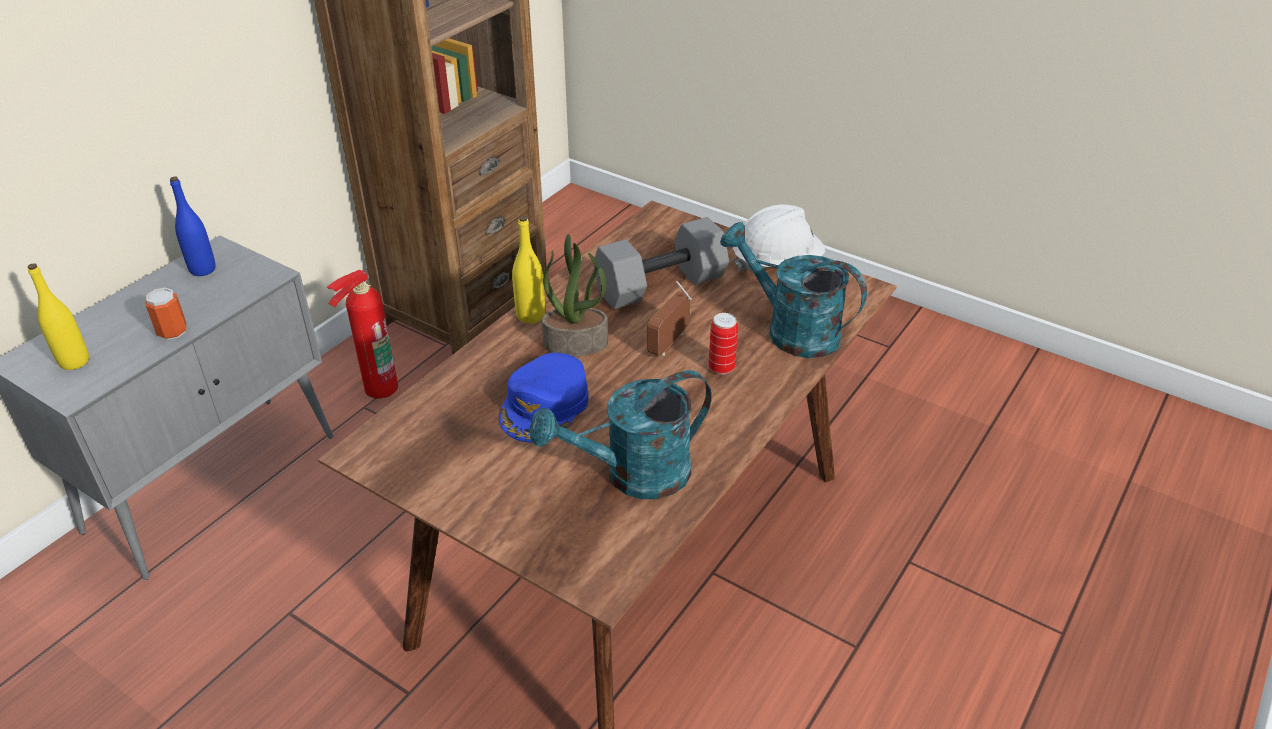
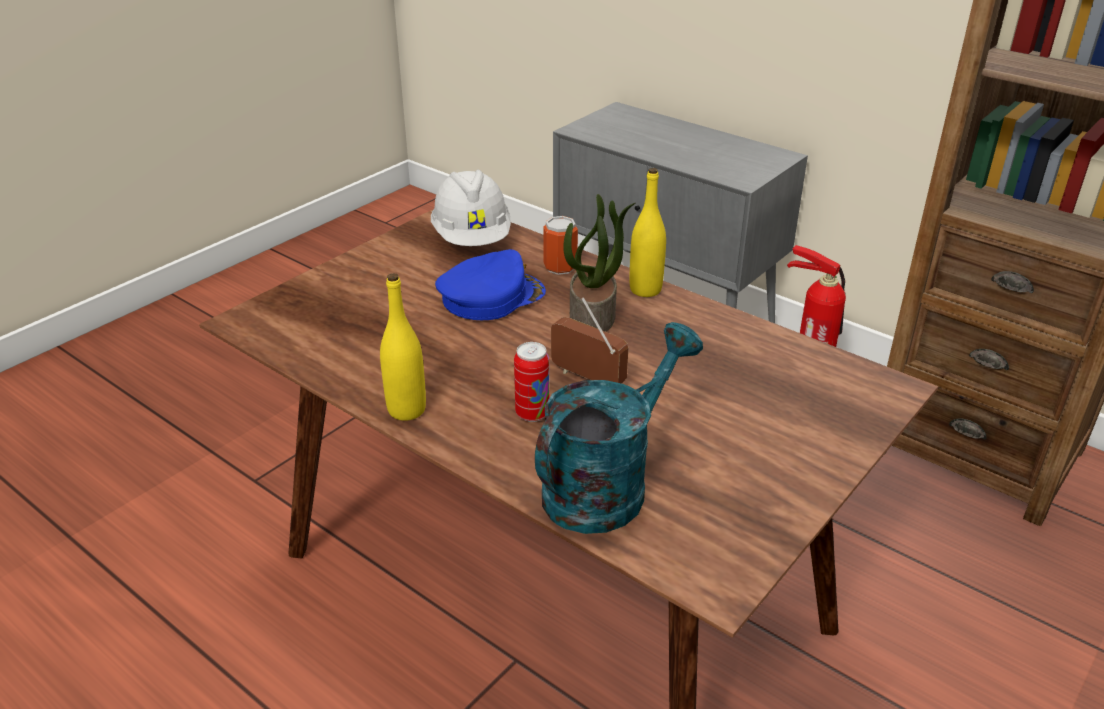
camera: 95 degrees right, 5 degrees down
(74, 362) = (616, 125): yellow bottle -> yellow bottle (406, 410)
(172, 331) = (654, 152): can -> can (560, 267)
(203, 269) = (747, 153): blue bottle -> none
(545, 406) = (491, 296): blue cap -> blue cap turned 120 degrees clockwise
(633, 475) = (371, 342): turquoise watering can -> none
(660, 286) = (709, 379): grey dumbbell -> none
(776, 262) = (784, 493): white hard hat -> white hard hat (472, 238)

